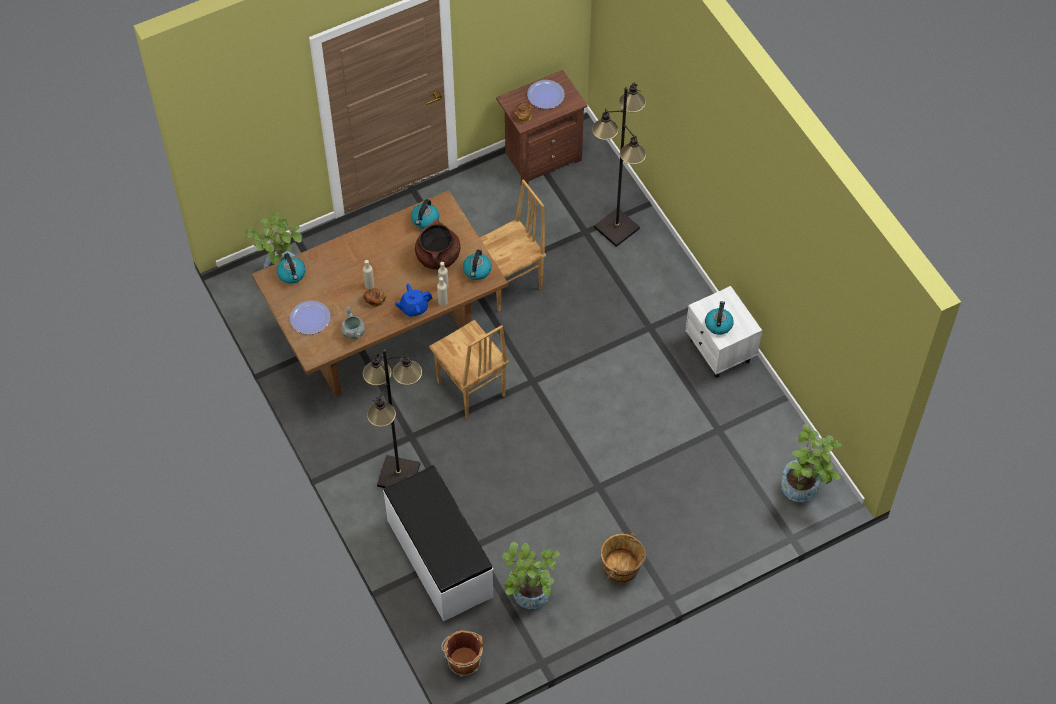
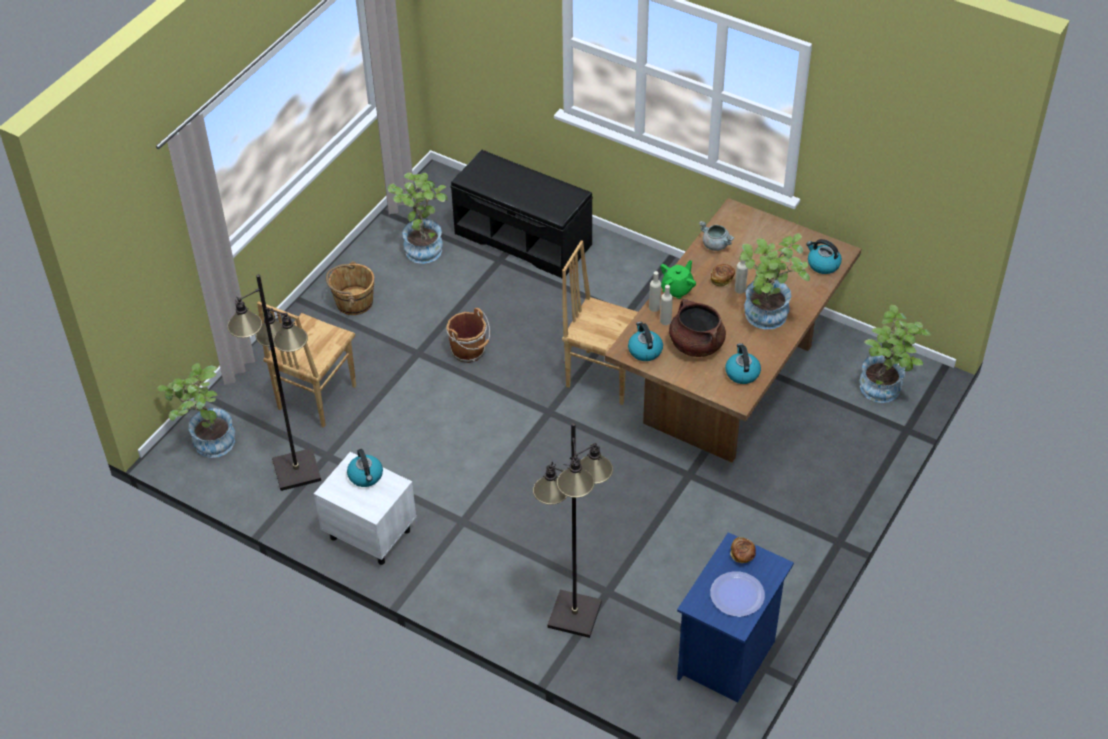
camera: 150 degrees right, 10 degrees down
(310, 318) = (767, 237): plate -> none
(372, 251) = (766, 319): none -> potted plant
(399, 475) = (611, 279): black floor lamp -> black floor lamp (296, 470)
(414, 308) = (677, 289): blue teapot -> green teapot
(438, 558) = (523, 238): white bench -> black bench
(463, 660) = (447, 185): brown bucket -> brown bucket (469, 351)
(509, 284) = (646, 492): brown chair -> brown chair (315, 397)
(541, 156) = (728, 658): brown nightstand -> blue nightstand

